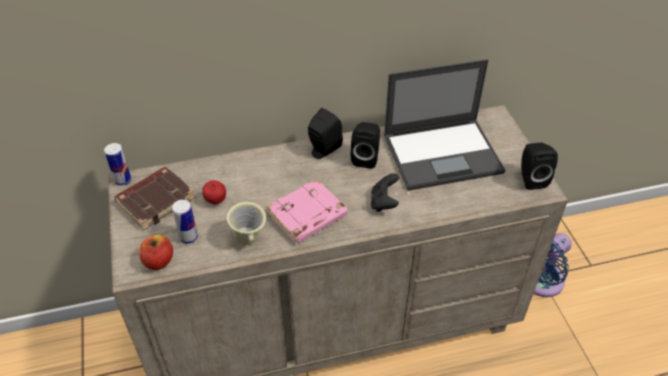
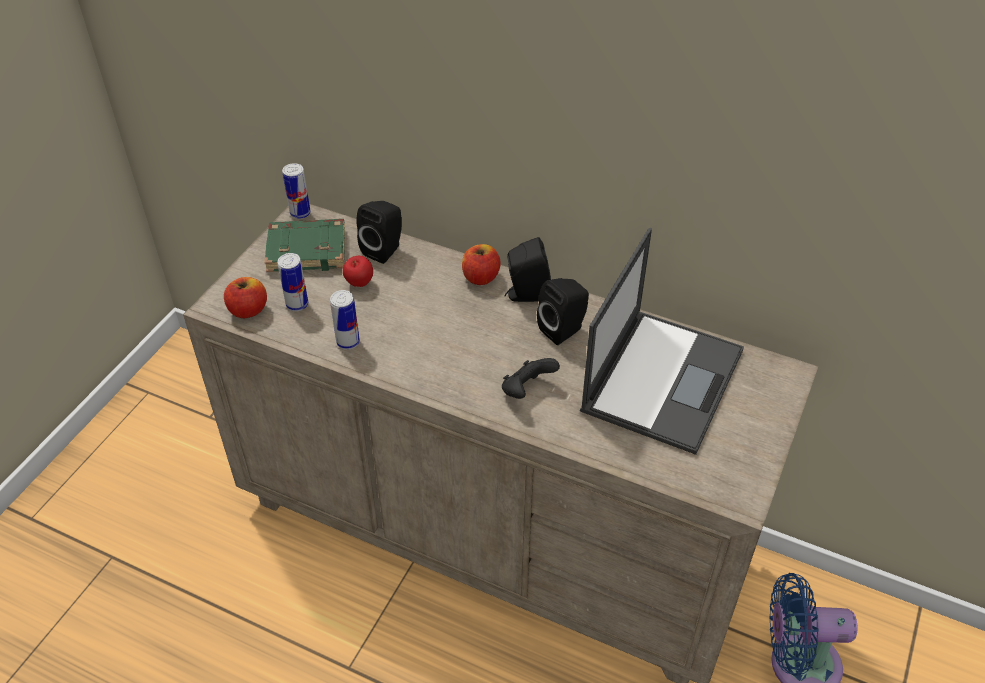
camera: 40 degrees right, 0 degrees up
(156, 200) = (308, 250): brown book -> green book
(249, 240) = (348, 342): beige mug -> can
(286, 155) = (480, 277): none -> apple
(307, 216) = (429, 354): pink book -> none
(443, 153) = (663, 378): laptop -> laptop turned 90 degrees counterclockwise
(531, 179) = (741, 474): black speaker -> black speaker (385, 249)

